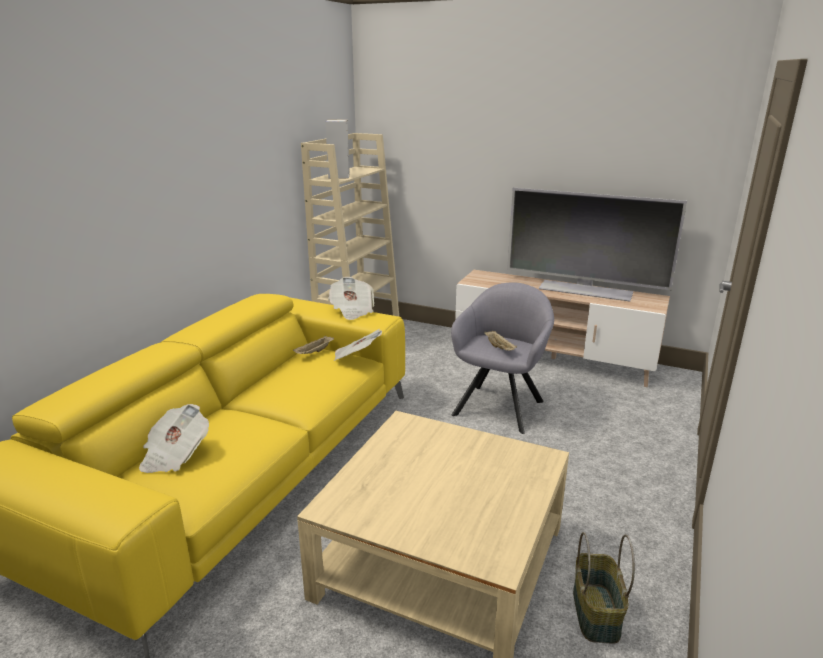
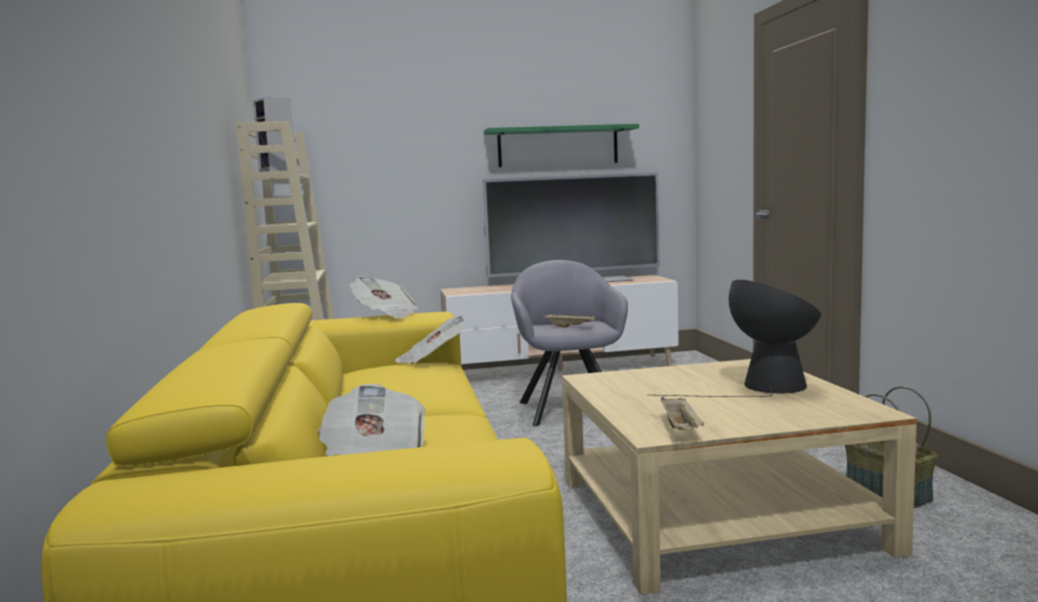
camera: 35 degrees left, 15 degrees down
(314, 352) = (369, 367): beige tray -> beige tray (681, 429)
(488, 492) = (766, 387): none -> table lamp
(593, 162) = (558, 146): none -> green shelf

